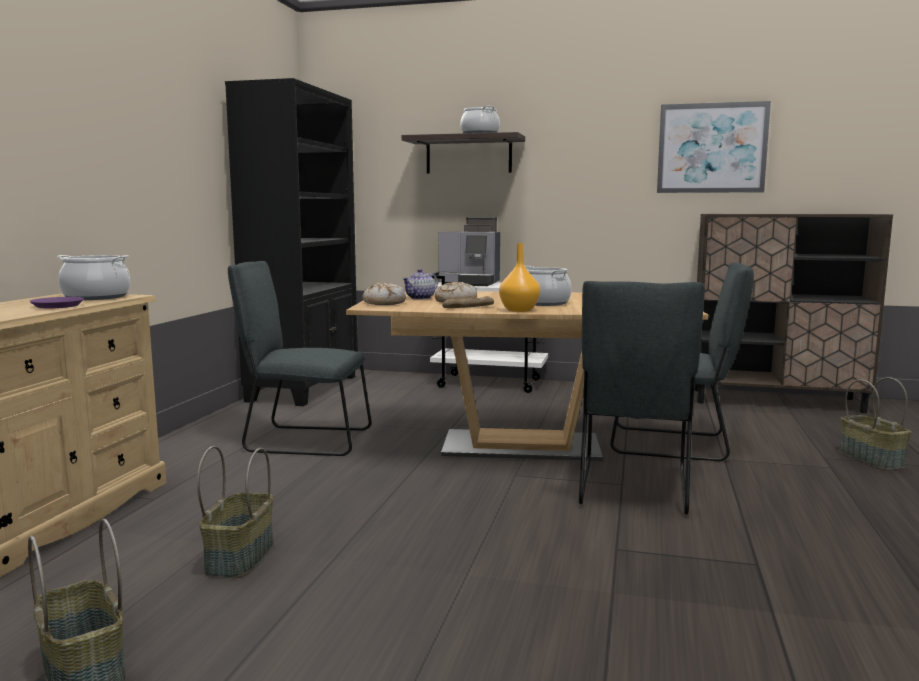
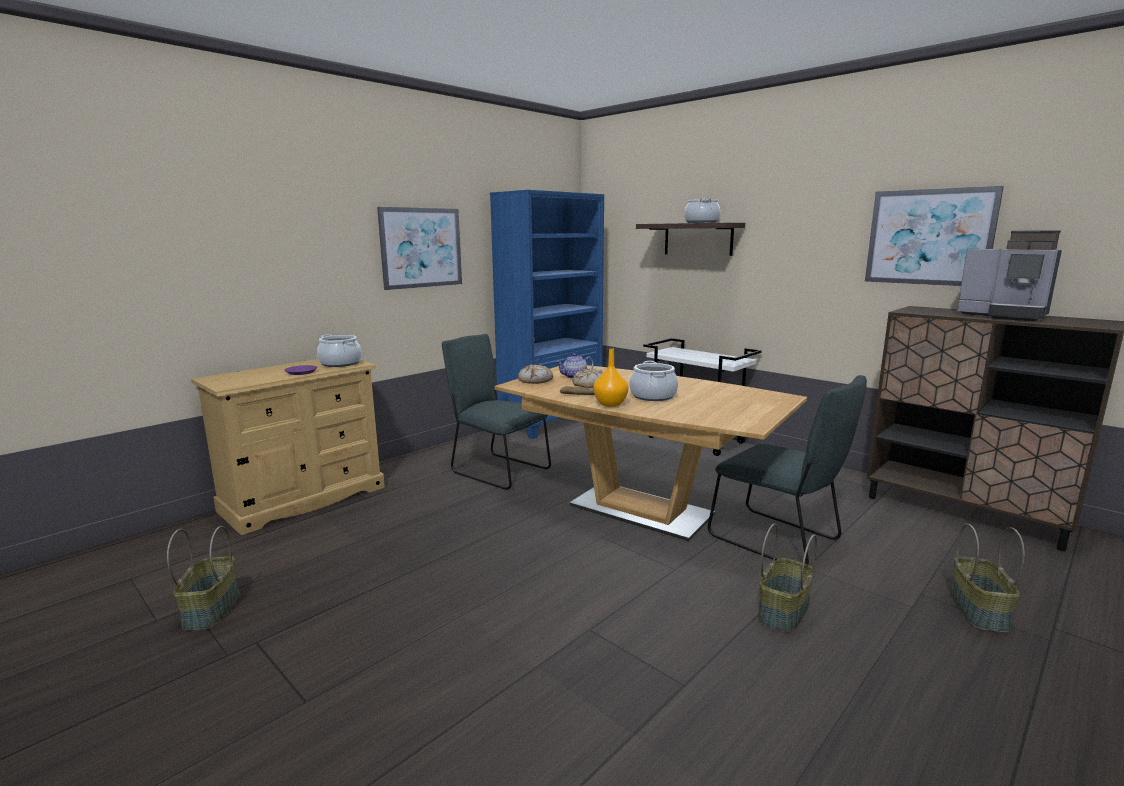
camera: 30 degrees right, 5 degrees up
(154, 144) = (421, 248): none -> picture
(239, 557) = (357, 556): basket -> basket (782, 611)
(305, 388) = (552, 422): black bookcase -> blue bookcase
(471, 283) = (685, 353): coffee machine -> coffee machine (1005, 316)
(633, 491) = (675, 578): grey chair -> none

